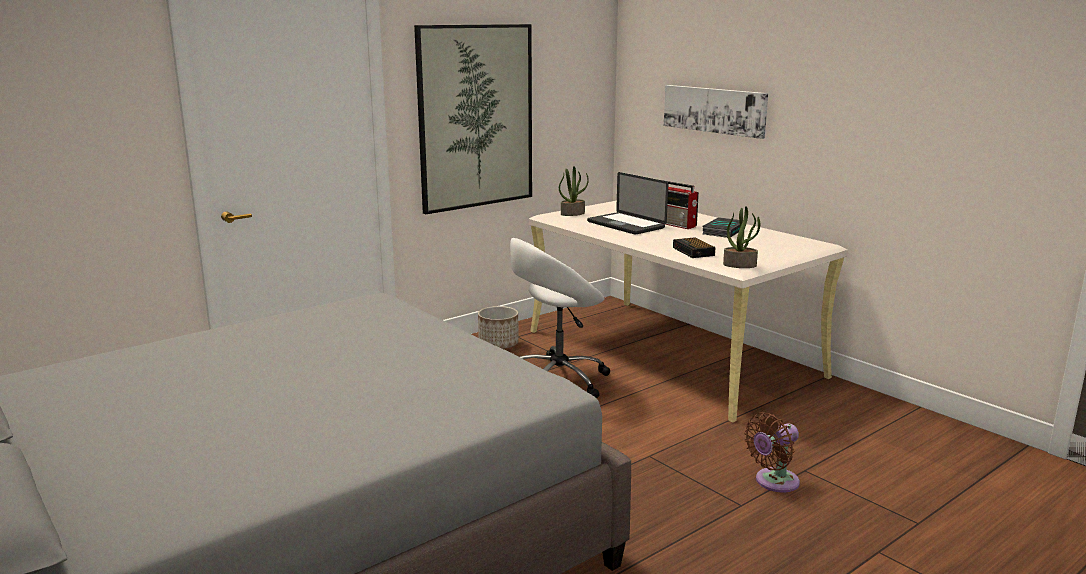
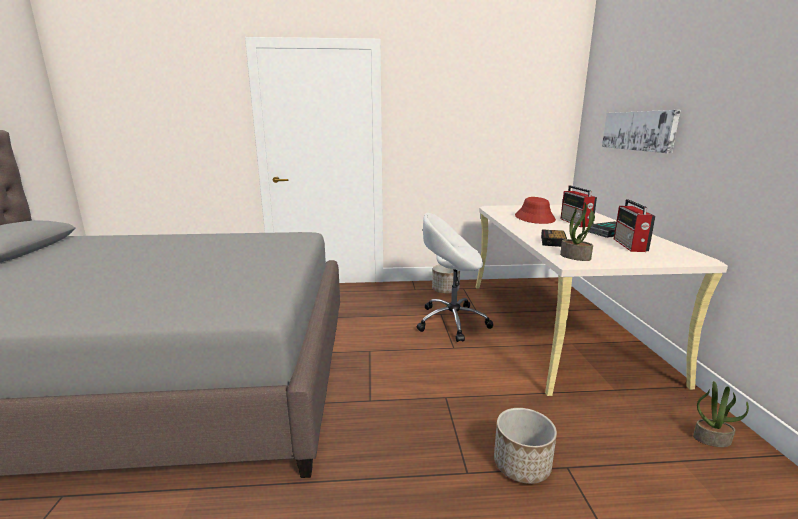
camera: 35 degrees right, 0 degrees up
(476, 117) = (451, 133): picture -> none
(572, 213) = (510, 207): potted plant -> potted plant (712, 439)
(626, 225) = (535, 218): laptop -> red hat
(760, 243) = (630, 245): none -> radio
(773, 482) = (522, 465): brown fan -> planter

